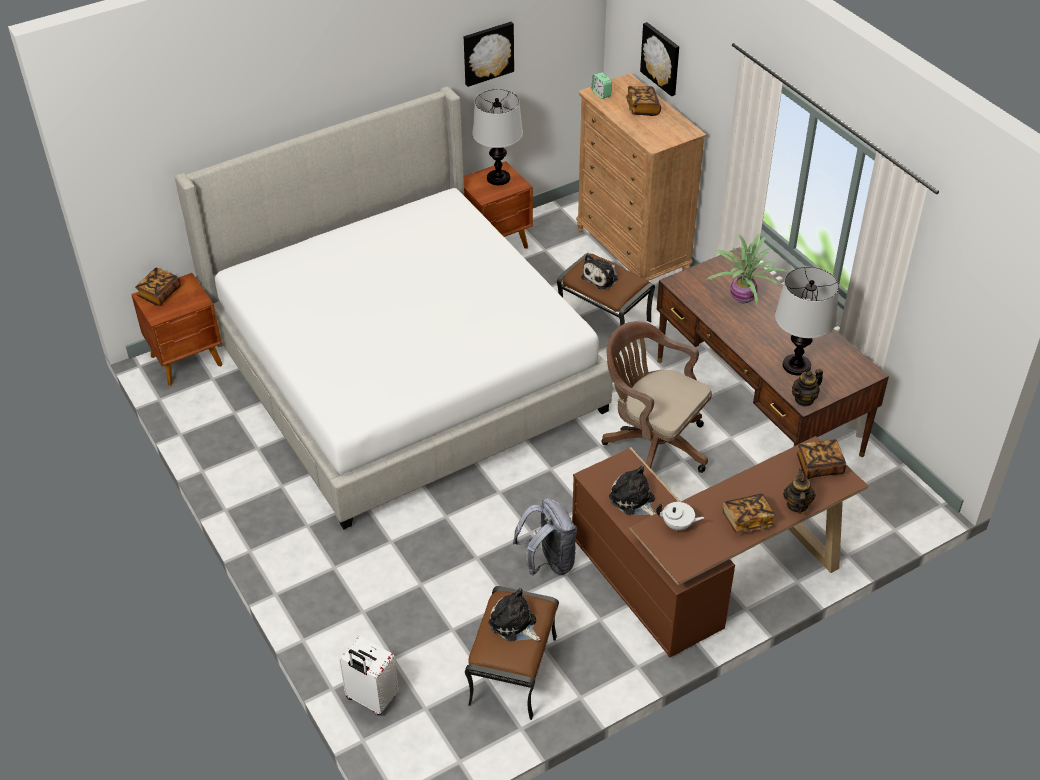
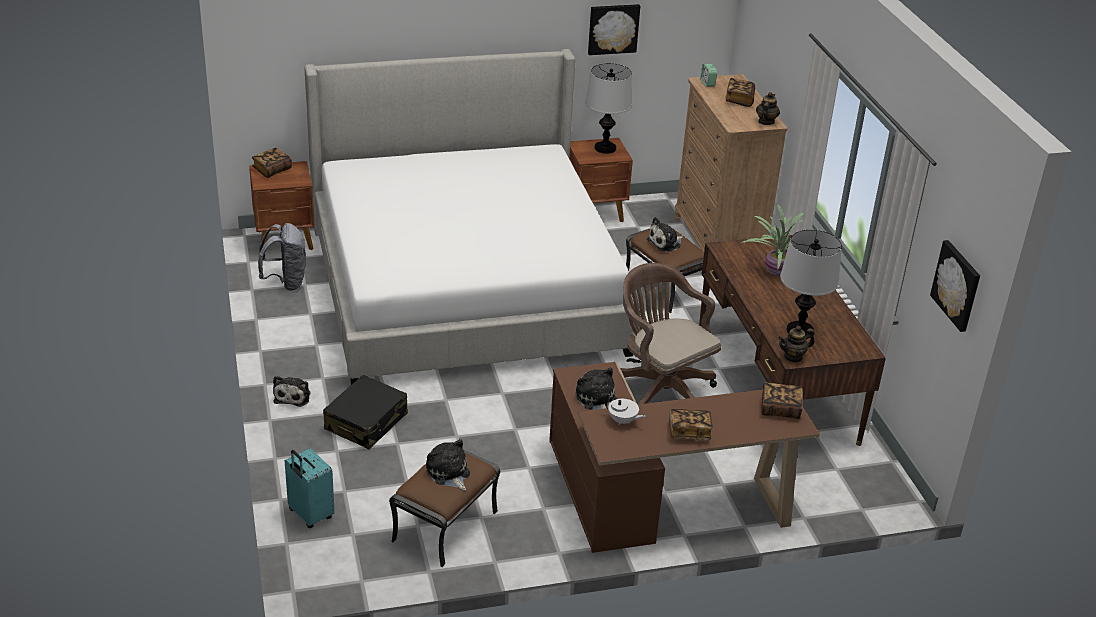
camera: 15 degrees right, 10 degrees down
(287, 557) = (293, 396): none -> plush toy
(371, 698) = (310, 515): white suitcase -> turquoise suitcase
(377, 567) = (366, 422): none -> black suitcase
(548, 562) = (519, 455): grey backpack -> grey backpack (286, 282)
(661, 58) = (767, 58): picture -> picture (957, 285)
(796, 505) = (742, 432): teapot -> teapot (766, 122)

